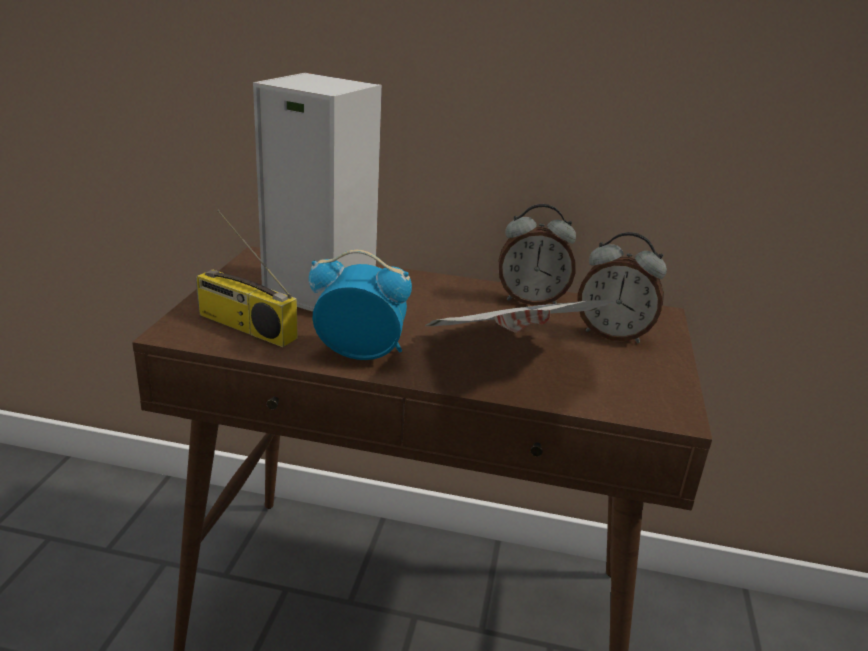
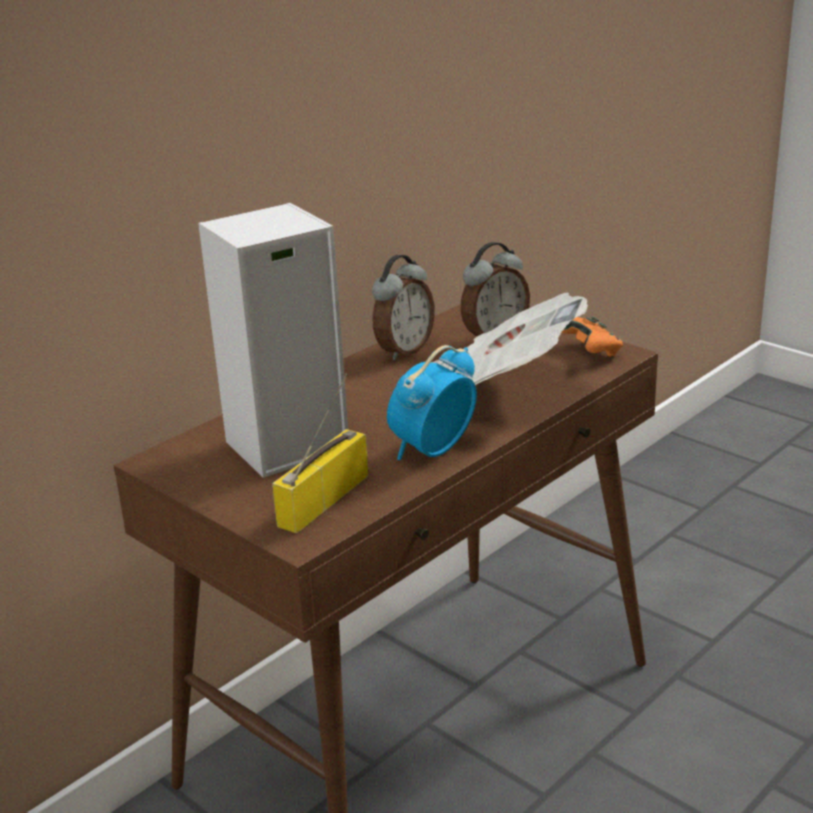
camera: 55 degrees left, 0 degrees up
(244, 326) = (324, 498): radio -> radio turned 150 degrees clockwise
(650, 393) = (589, 352): none -> orange game controller

